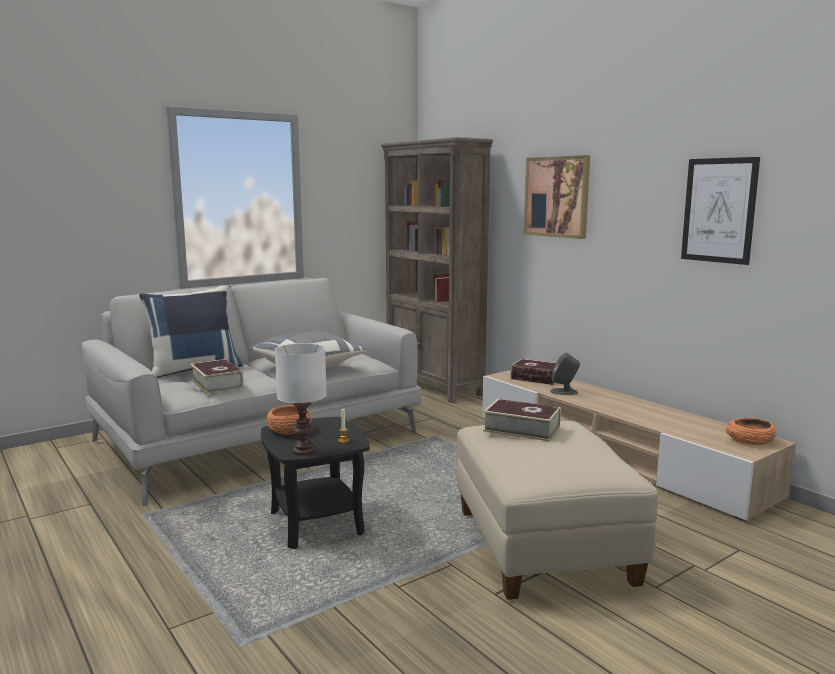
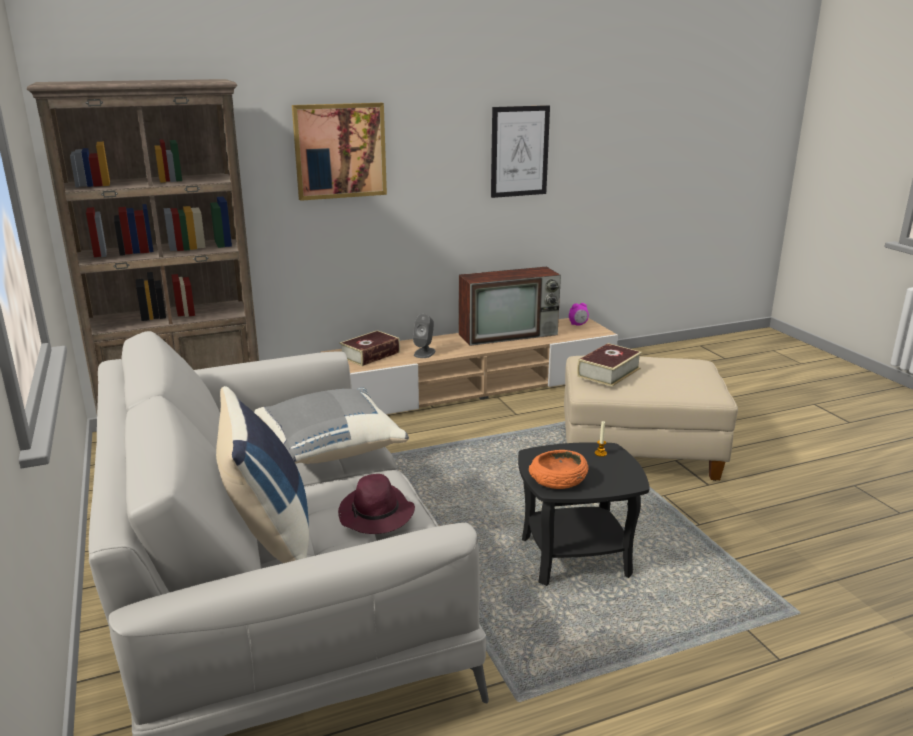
camera: 75 degrees left, 10 degrees up
(217, 383) = (376, 515): book -> purple hat
(302, 451) = (628, 476): white table lamp -> none
(662, 414) = (509, 334): none -> television
(751, 441) = (578, 324): orange bowl -> alarm clock

